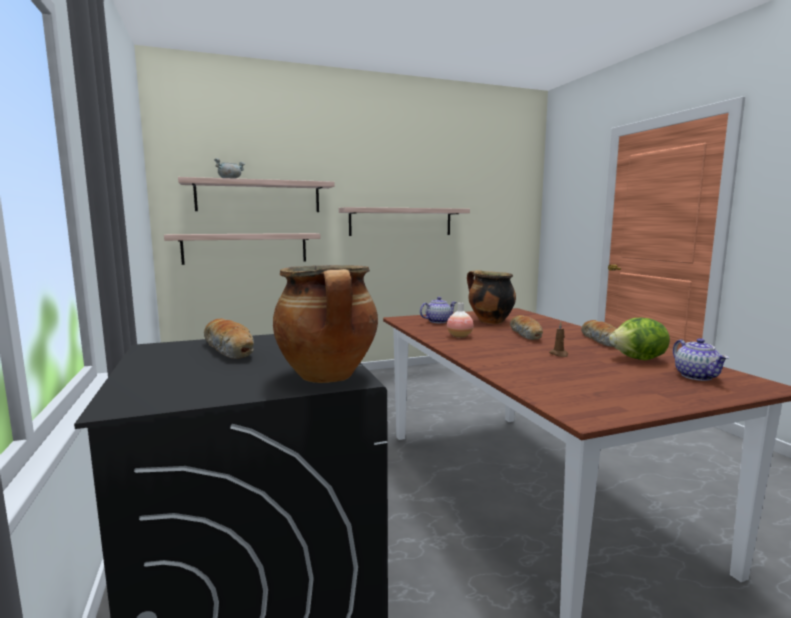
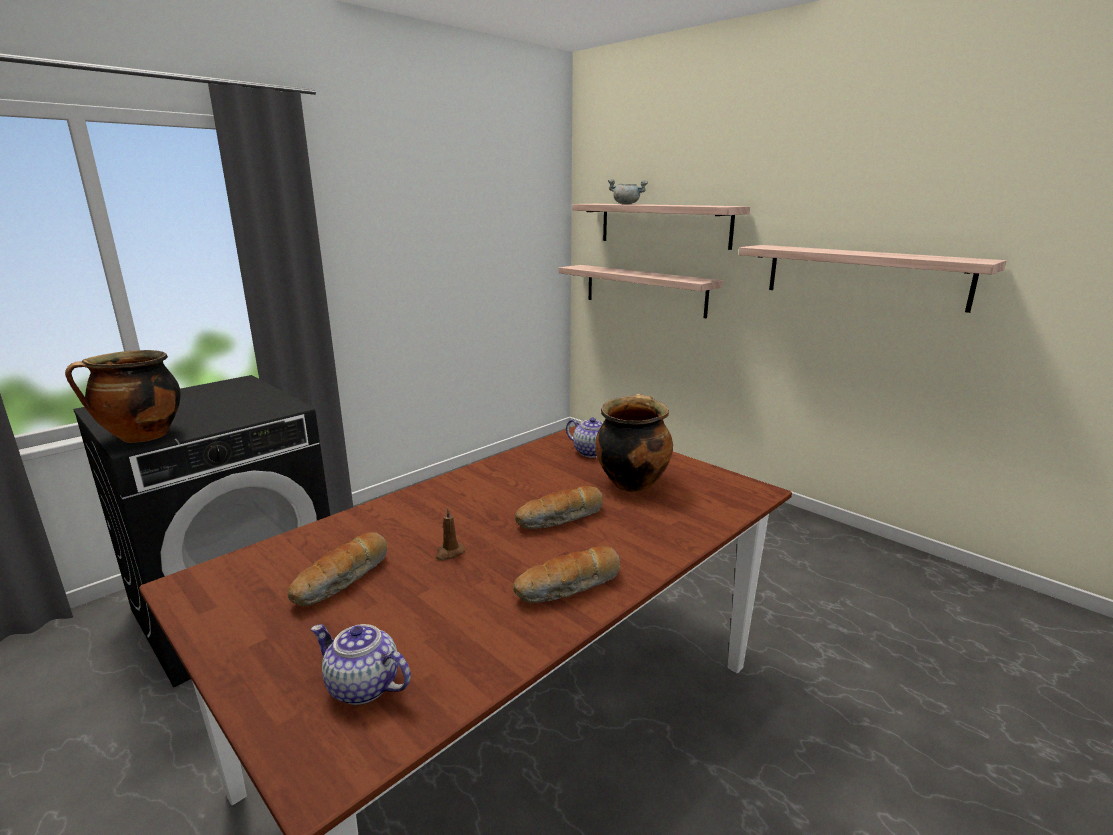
camera: 65 degrees right, 10 degrees up
(230, 350) = (230, 398): bread -> bread (343, 580)
(459, 336) = (512, 477): vase -> none
(639, 359) = (455, 626): lettuce -> none
(697, 376) = (362, 686): teapot -> teapot turned 60 degrees clockwise

